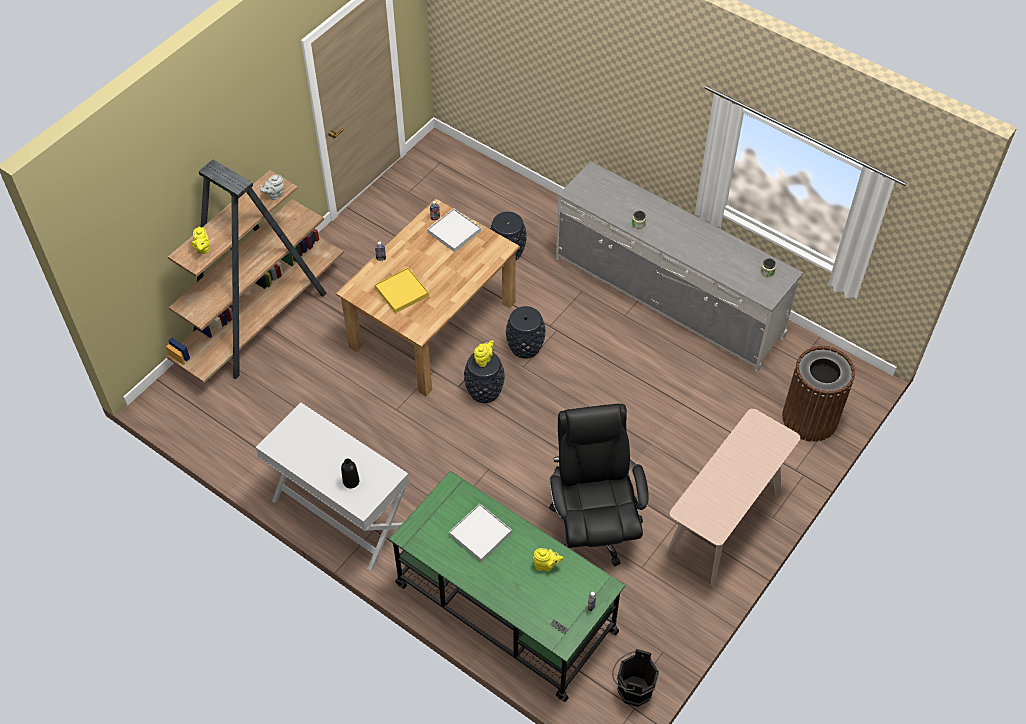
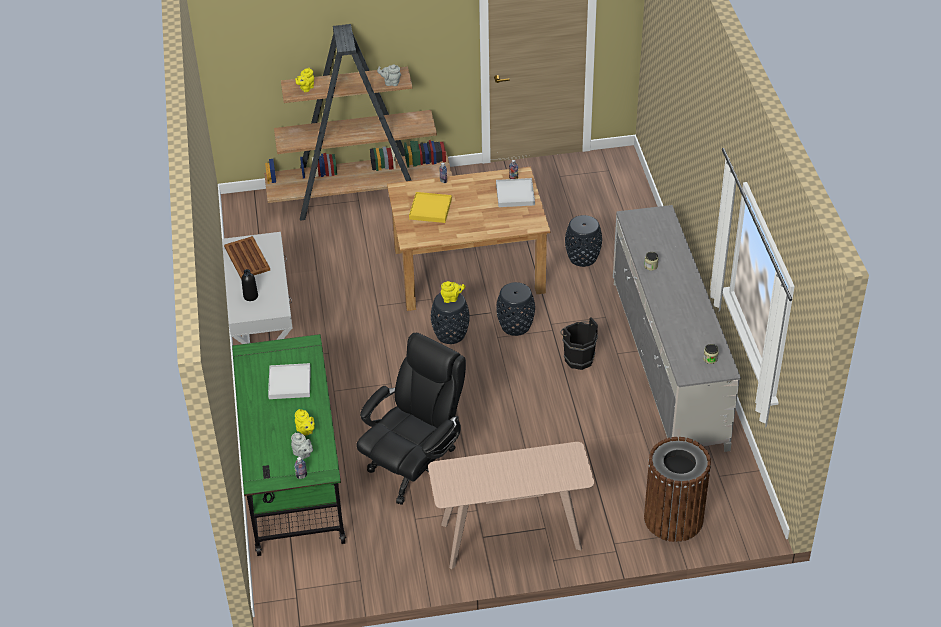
camera: 45 degrees right, 10 degrees down
(302, 448) = (247, 258): none -> brown tray
(569, 587) = (303, 454): none -> grey teapot
(632, 689) = (310, 585): black bucket -> black bucket (577, 357)

